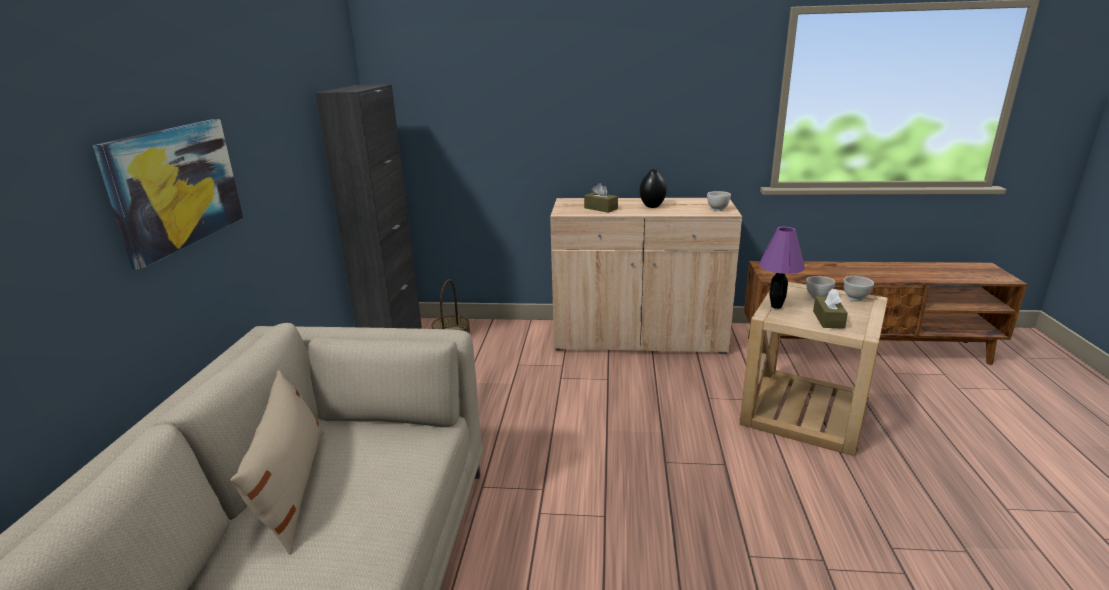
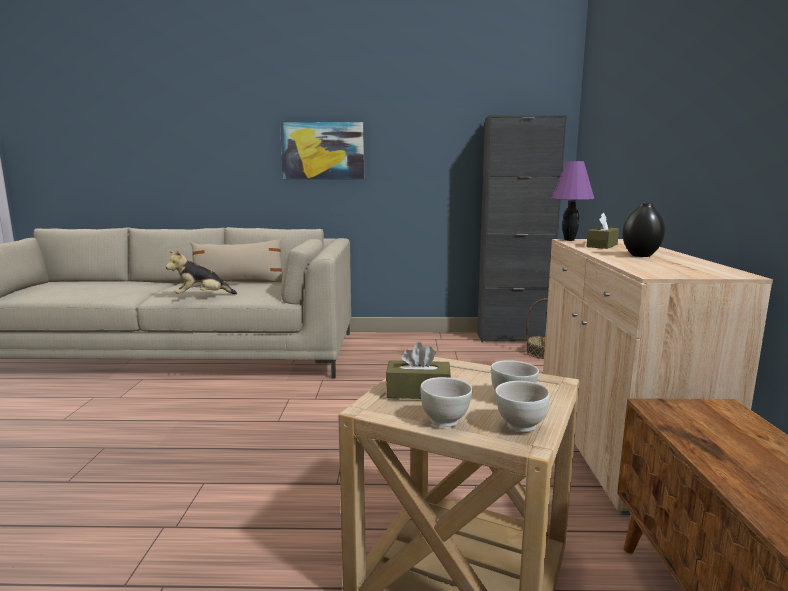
camera: 85 degrees right, 10 degrees down
(398, 517) = (201, 297): none -> plush toy
(717, 209) = (665, 272): white bowl -> white bowl (445, 421)
(775, 306) = (459, 367): purple table lamp -> purple table lamp (569, 240)

